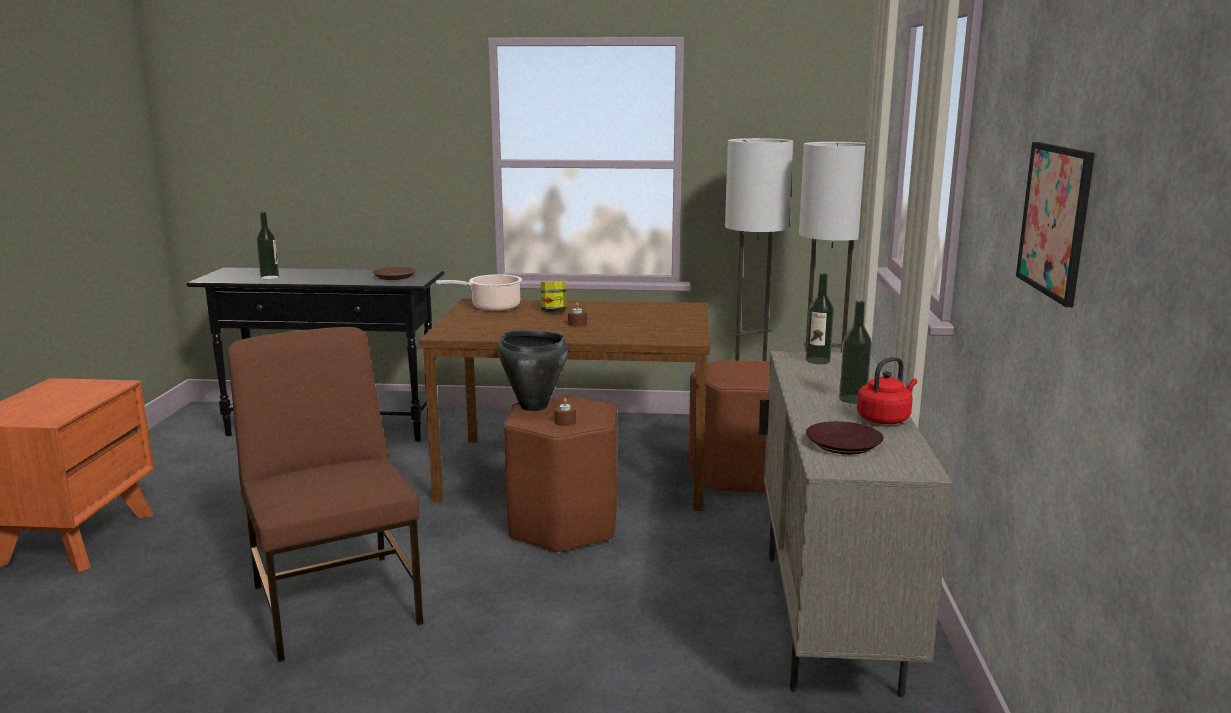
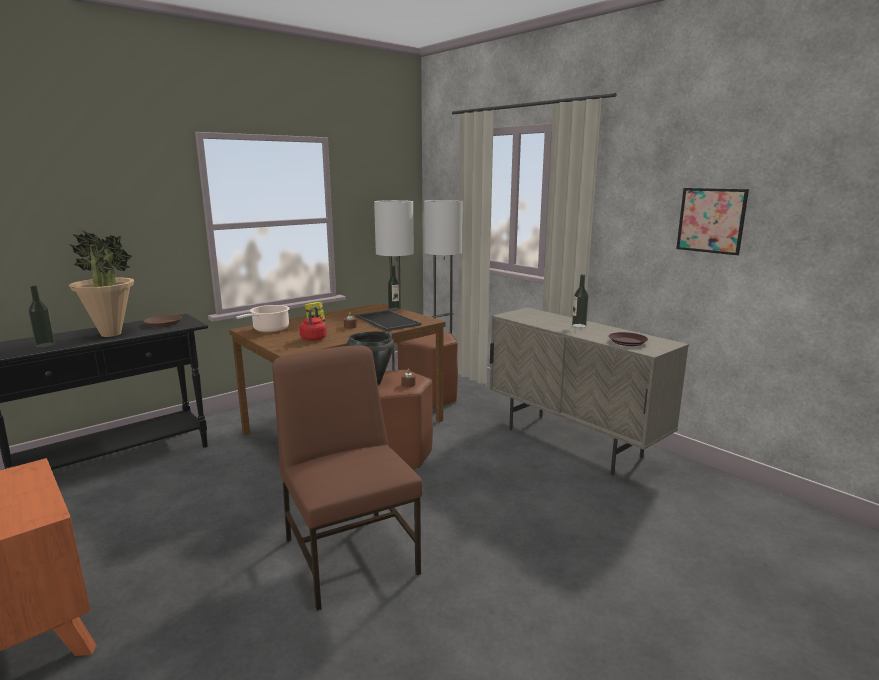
camera: 45 degrees left, 0 degrees up
(332, 278) = (111, 334): none -> potted plant
(337, 602) = (351, 554): brown chair -> brown chair turned 45 degrees clockwise
(637, 327) = (386, 321): none -> tray
(818, 360) = (521, 314): bottle -> bottle (394, 309)
(885, 419) = (610, 329): red kettle -> red kettle (314, 338)

